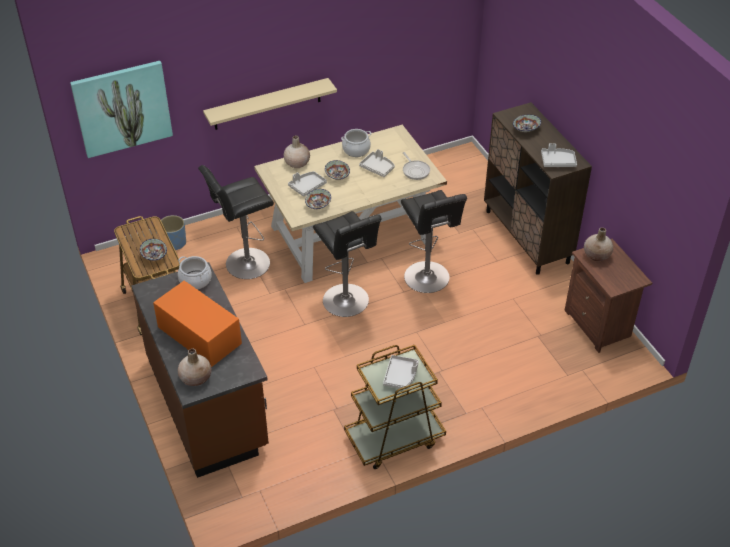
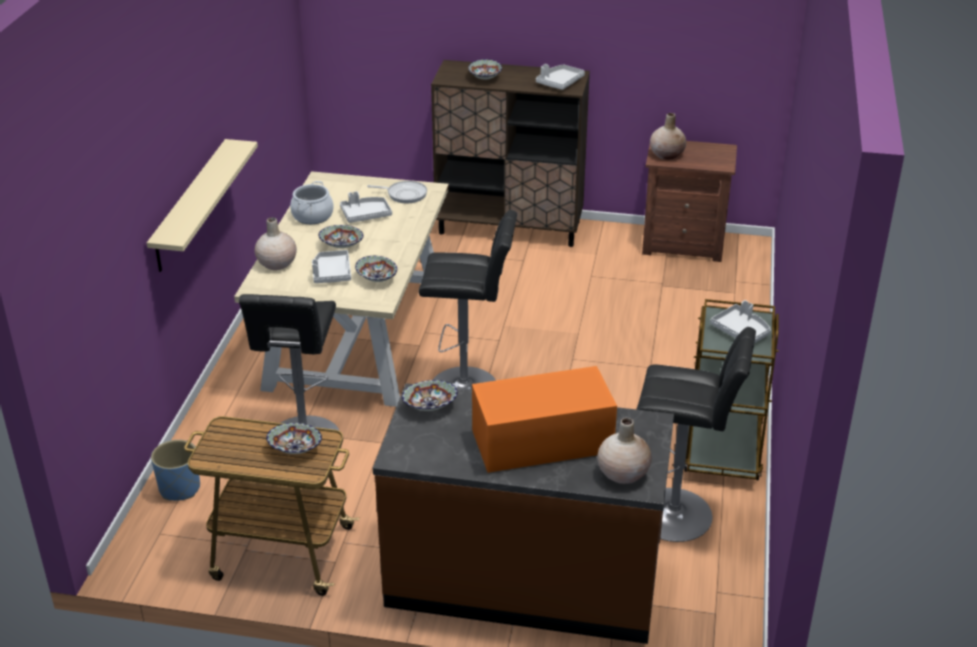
camera: 55 degrees left, 10 degrees down
(122, 108) = (81, 275): picture -> none
(195, 280) = (430, 407): cooking pot -> bowl
(428, 279) = (499, 315): black stool -> black stool (680, 515)

